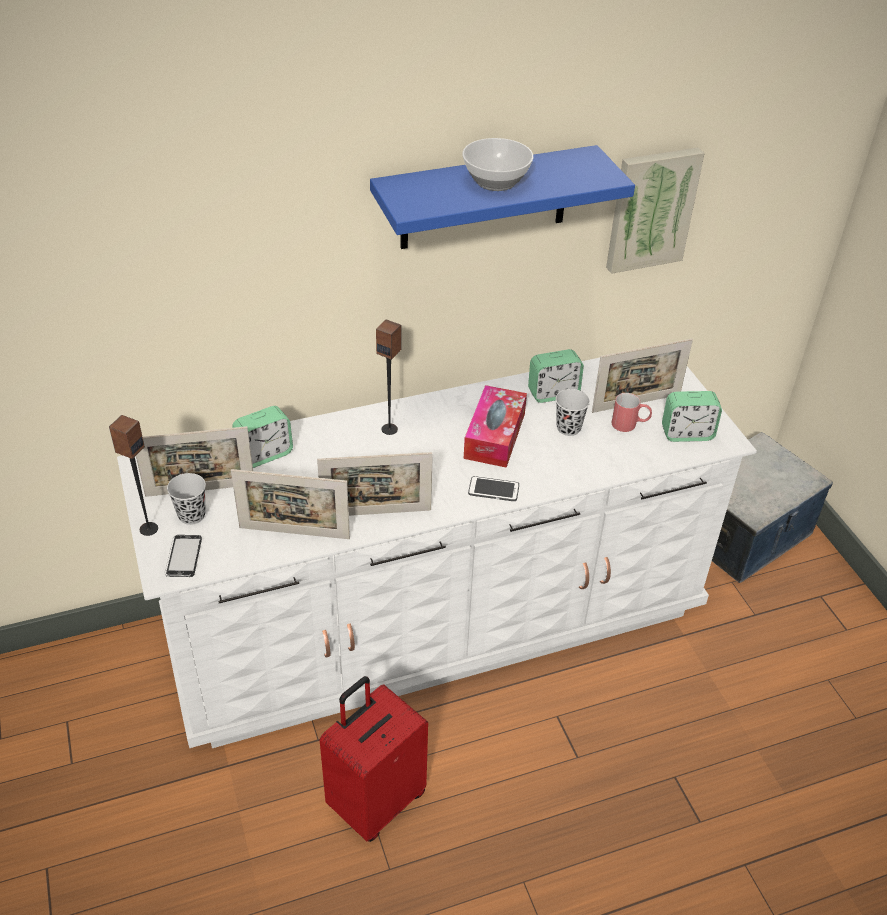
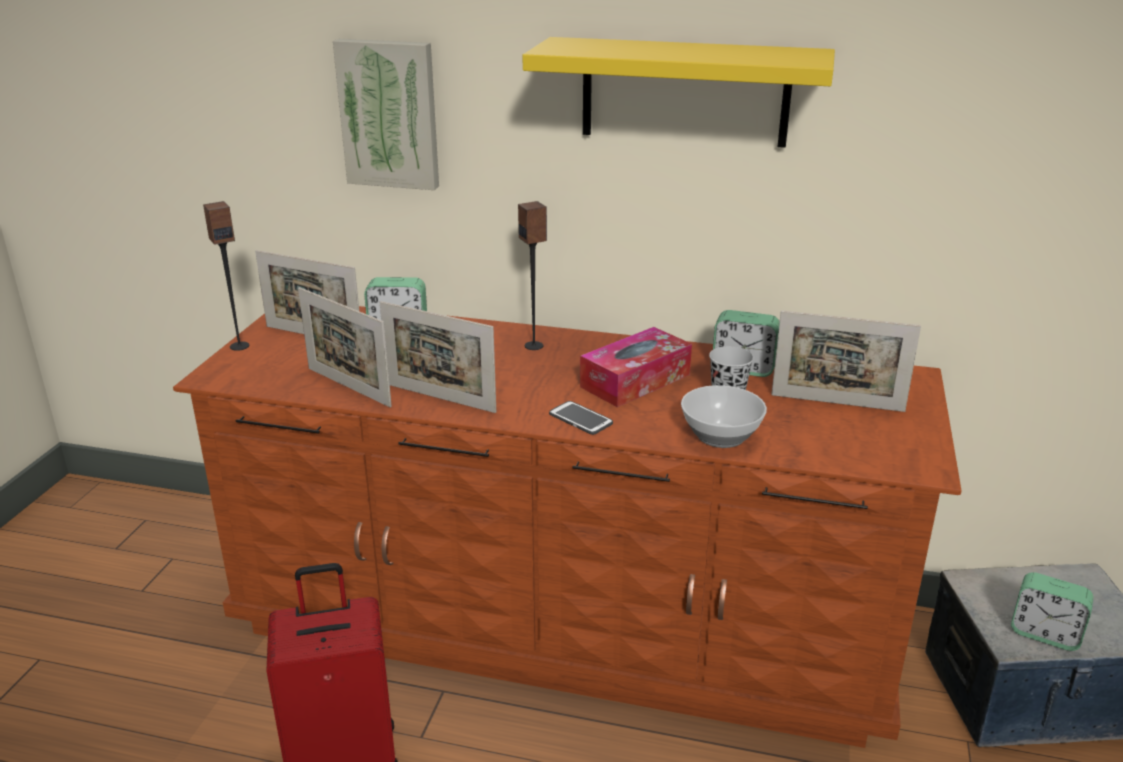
camera: 35 degrees right, 15 degrees down
(183, 557) = (238, 372): phone -> none
(192, 515) = (284, 348): black cup -> none
(436, 620) = (562, 622): white dresser -> brown dresser
(484, 198) = (685, 92): blue shelf -> yellow shelf
(497, 182) = (673, 50): bowl -> bowl (722, 437)
(630, 425) = (807, 417): red mug -> none
(650, 209) = (915, 159): picture -> picture (390, 114)
(687, 433) = (875, 446): alarm clock -> alarm clock (1045, 634)

